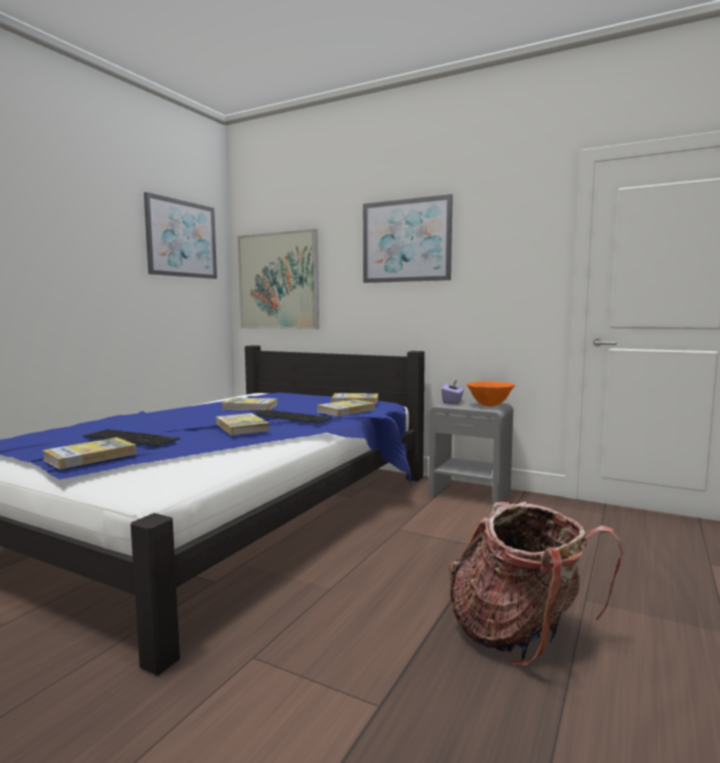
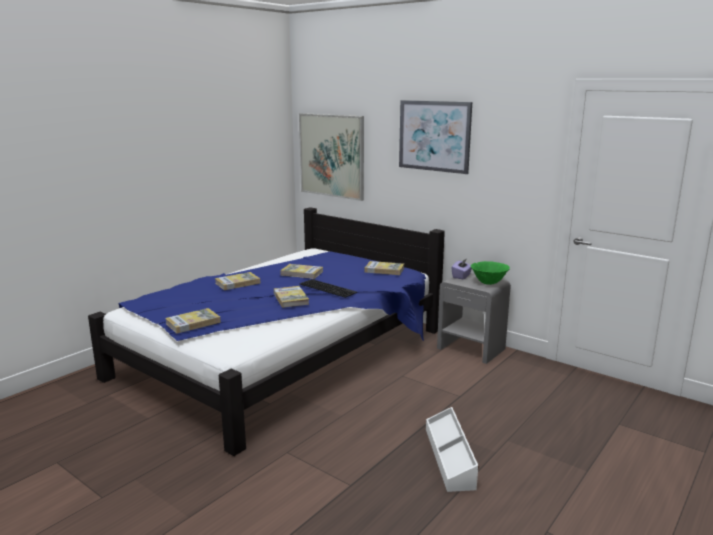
camera: 10 degrees right, 10 degrees up
(133, 437) = (218, 305): keyboard -> none
(182, 239) = (252, 123): picture -> none
(346, 410) = (372, 283): book -> book (237, 283)
(489, 406) = (488, 283): orange bowl -> green bowl
(520, 635) = (450, 457): backpack -> white storage box

